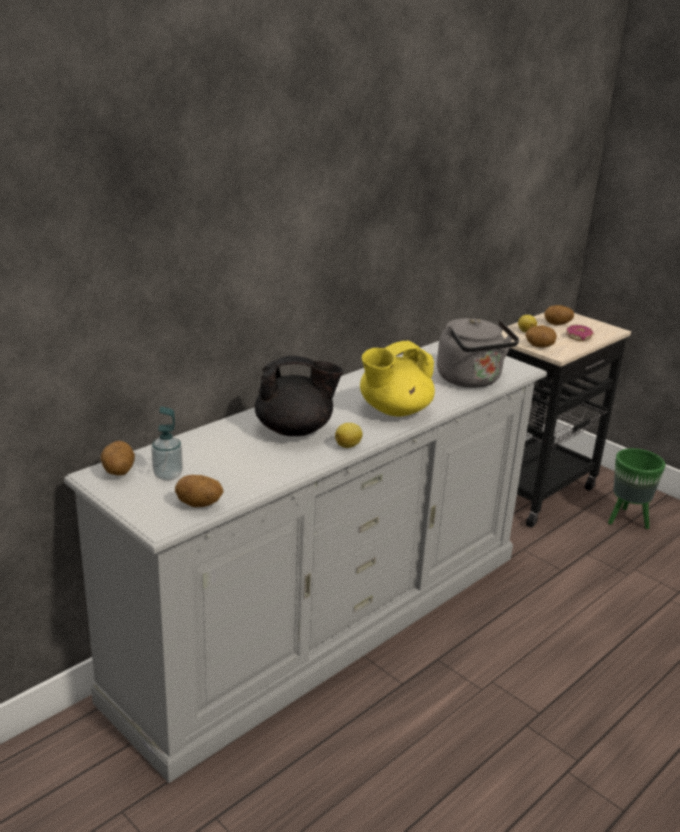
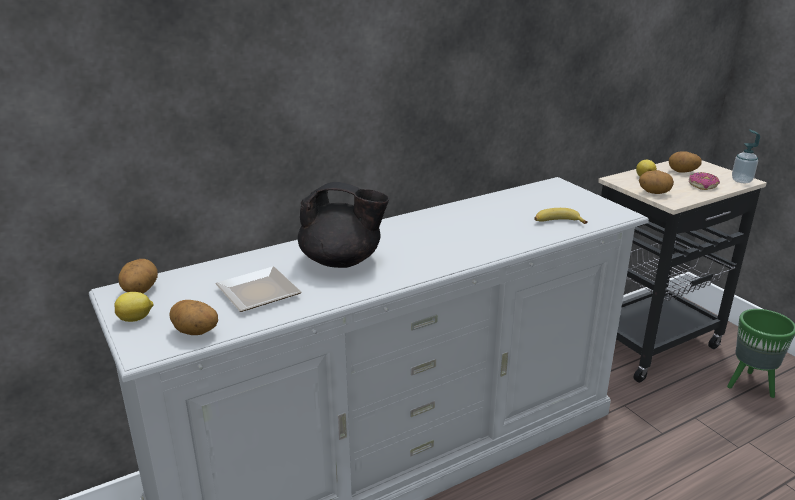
camera: 15 degrees right, 0 degrees up
(168, 475) = (185, 298): soap dispenser -> soap dispenser (741, 180)
(237, 465) = (261, 293): none -> plate
(348, 446) = (389, 282): lemon -> lemon (136, 319)
(394, 410) = (457, 248): yellow teapot -> none
(471, 380) = (557, 222): grey kettle -> banana

